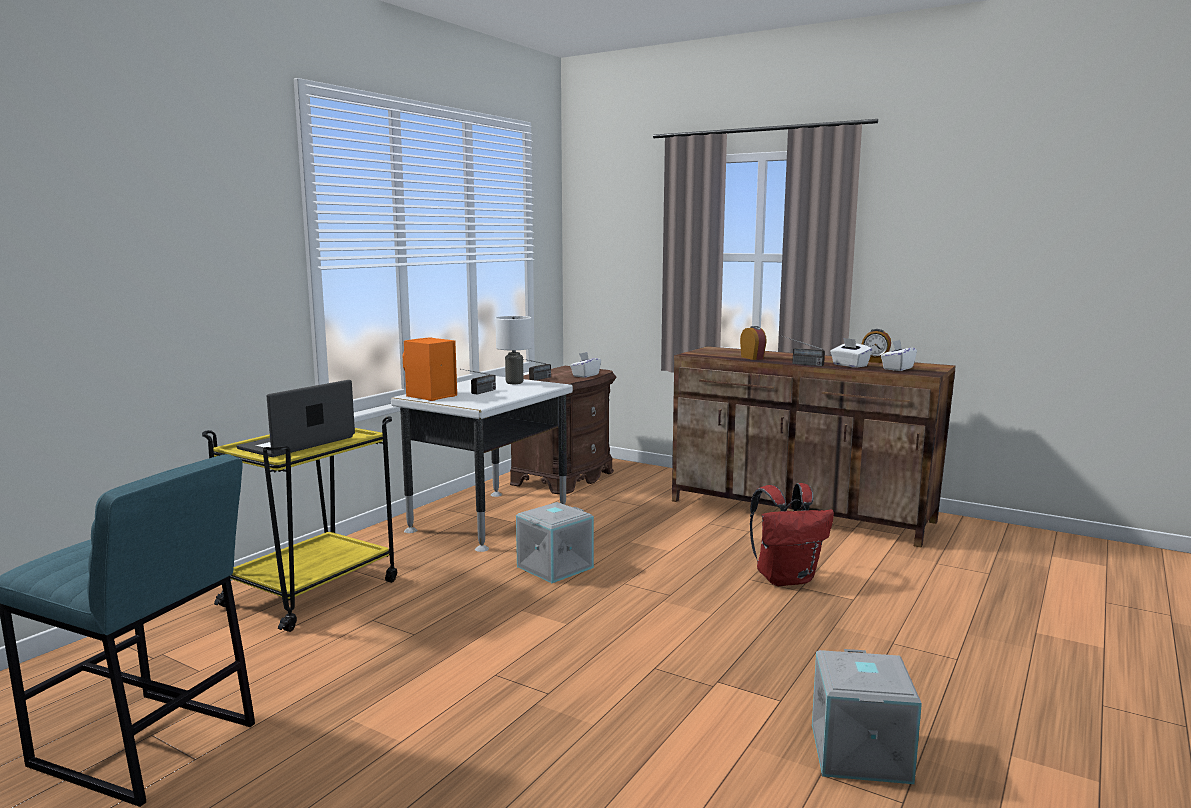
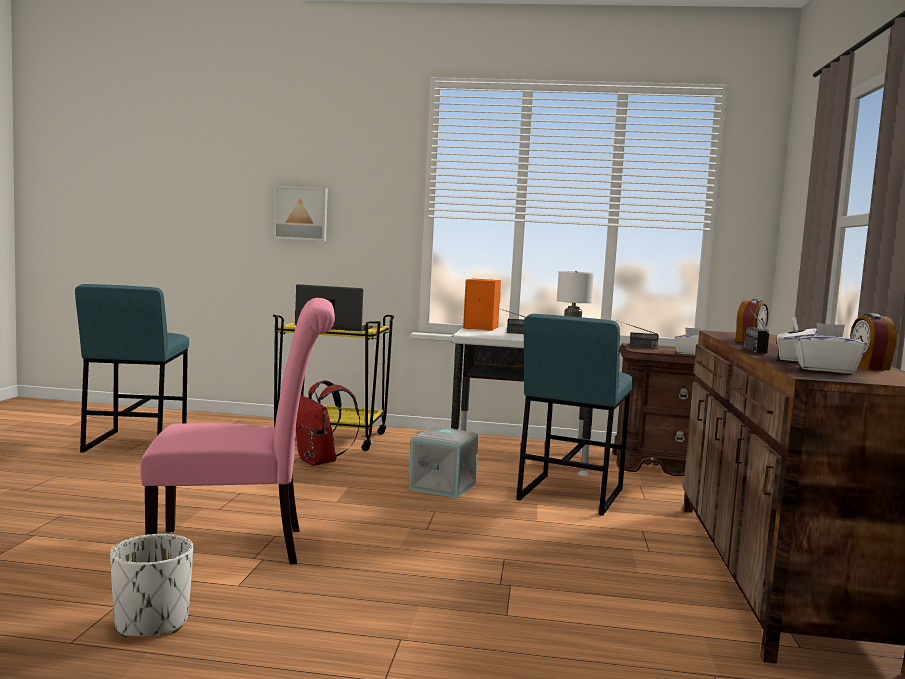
camera: 65 degrees right, 5 degrees down
(142, 280) = (301, 213): none -> picture
(614, 525) = (570, 495): none -> blue stool
(679, 690) = (240, 546): none -> pink chair
(786, 578) = (526, 576): red backpack -> red backpack (320, 462)
(862, 753) = (151, 623): grey storage box -> white planter

